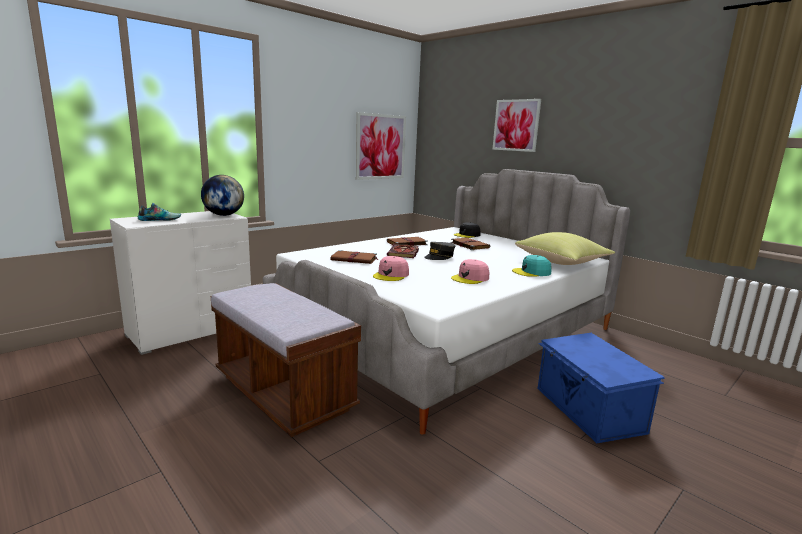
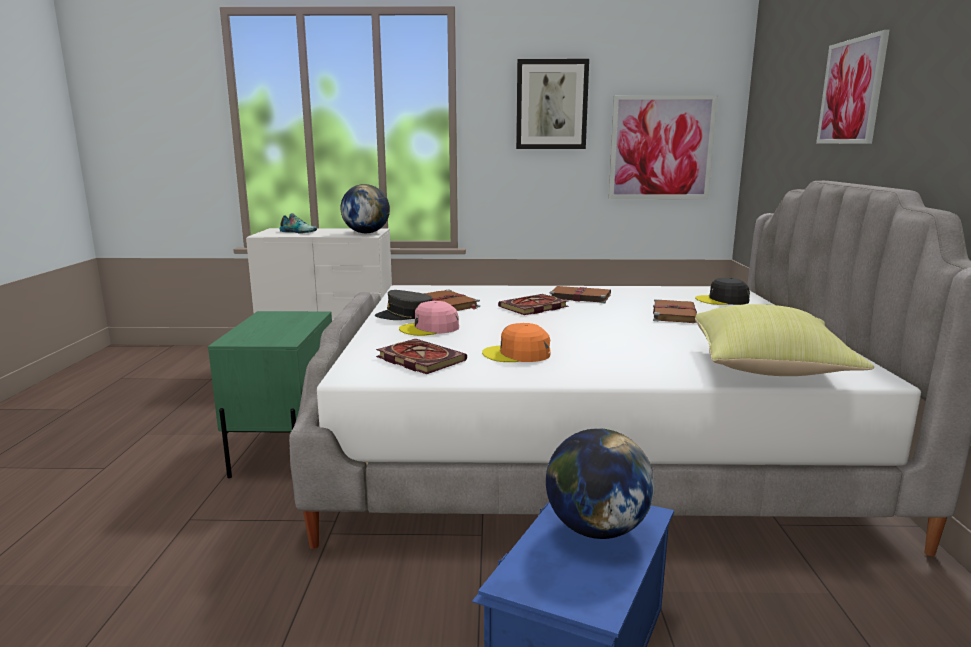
camera: 45 degrees right, 0 degrees up
(283, 393) = (285, 446): brown bench -> green nightstand
(322, 115) = (551, 105): none -> picture
(439, 257) = (569, 320): grey cap -> grey cap (404, 316)
(439, 292) = (418, 359): none -> book
(470, 278) = (517, 354): pink cap -> orange cap
(532, 272) = (649, 369): turquoise cap -> none
(589, 349) = (596, 529): none -> globe

